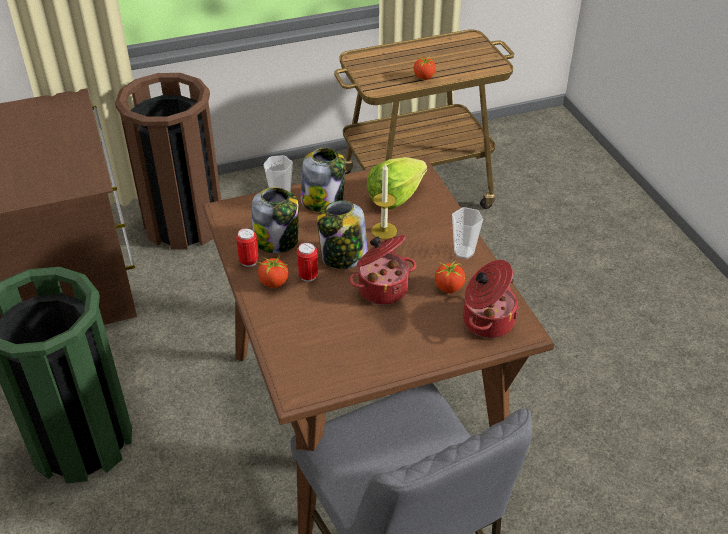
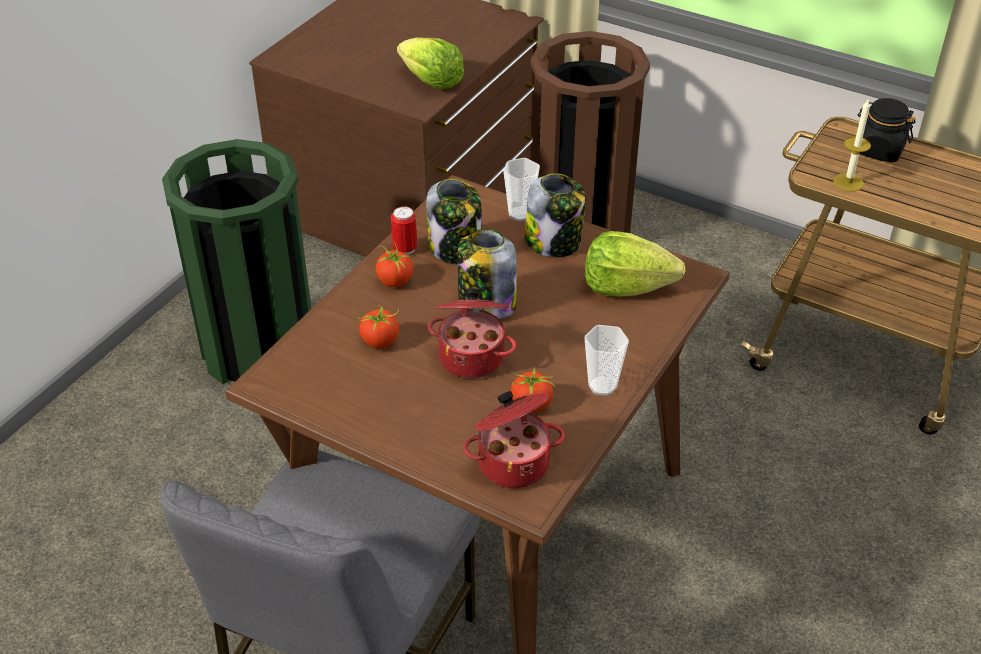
camera: 50 degrees right, 0 degrees up
(76, 165) = (431, 81): none -> lettuce
(308, 276) = (430, 297): can -> none
(384, 231) = (562, 309): candle -> candle (848, 182)
(385, 59) = (879, 150): none -> black jar
(424, 77) = (890, 195): tomato -> tomato (380, 341)

